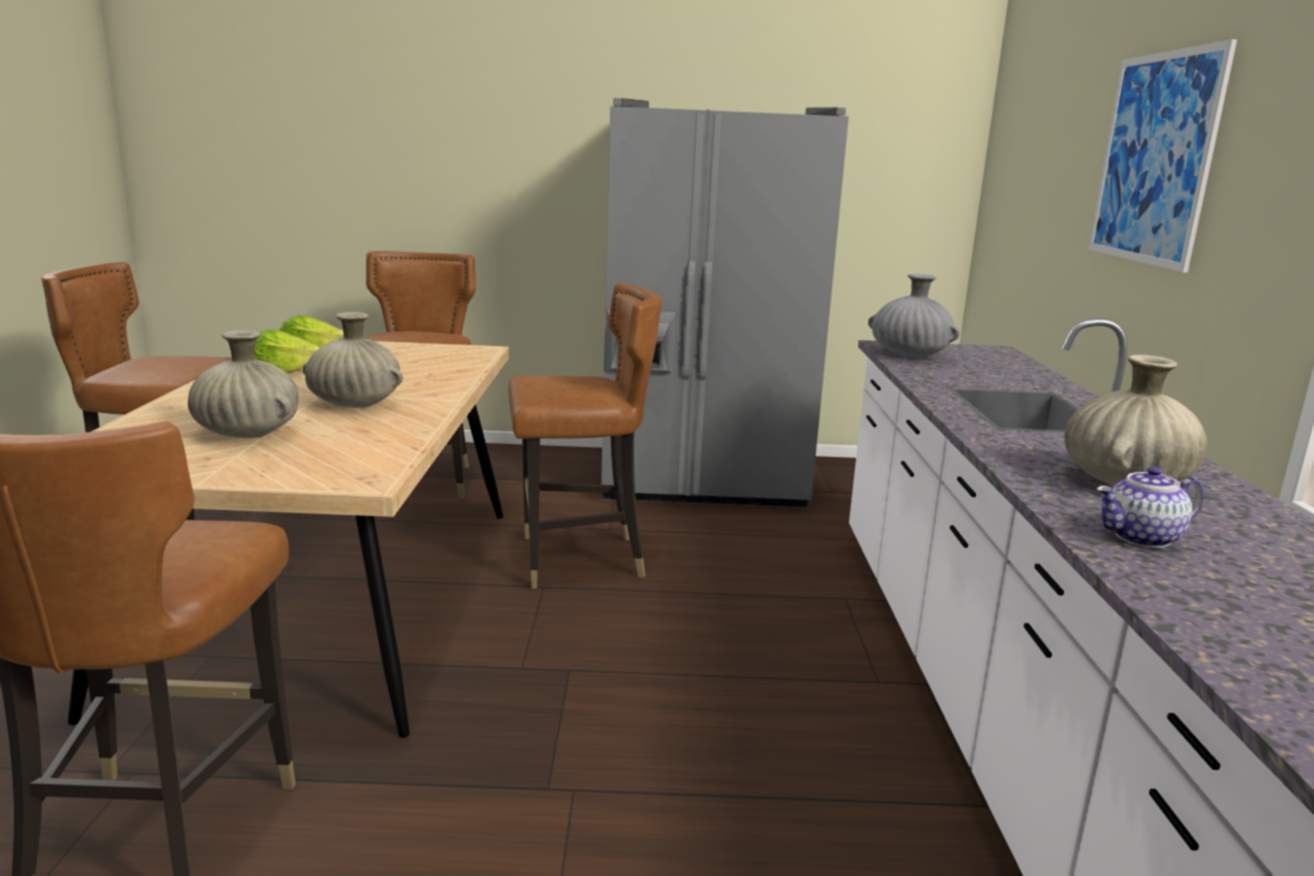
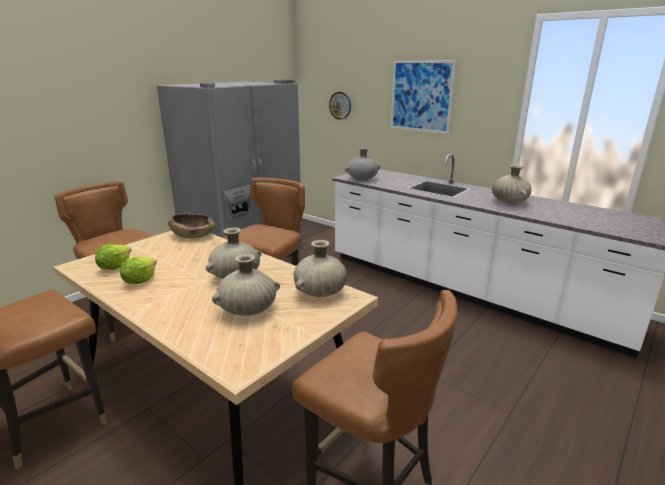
camera: 50 degrees left, 5 degrees up
(360, 457) = (320, 292): none -> beige vase
(471, 356) = (193, 235): none -> brown bowl
(1030, 190) = (340, 105): none -> wall clock
(1141, 538) = (548, 214): teapot -> none

